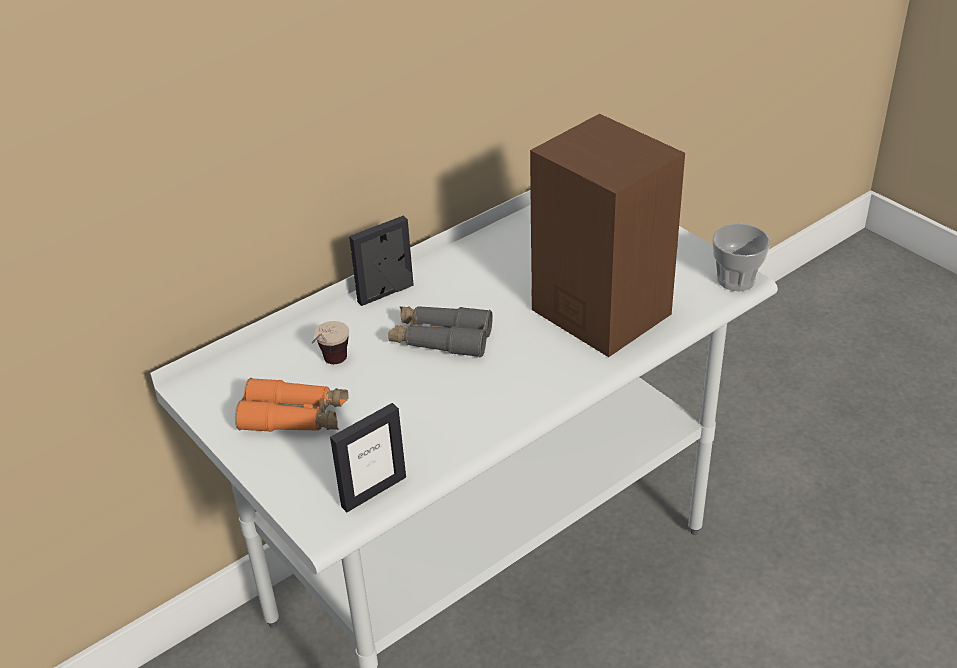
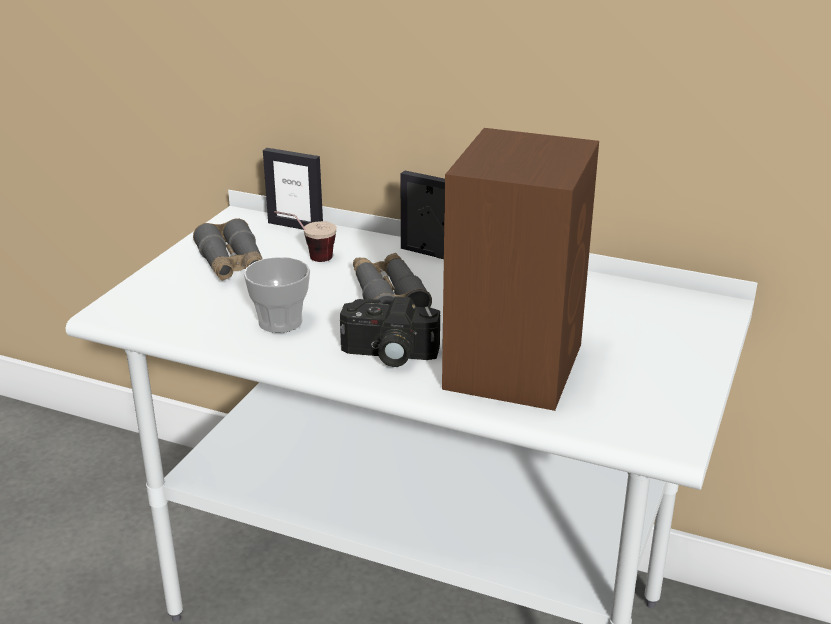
camera: 60 degrees right, 10 degrees down
(295, 417) = (232, 264): orange binoculars -> grey binoculars
(373, 491) = (161, 321): picture frame -> picture frame (295, 226)
(538, 369) = (388, 355): none -> camera
(736, 280) = (669, 440): cup -> cup (280, 322)

